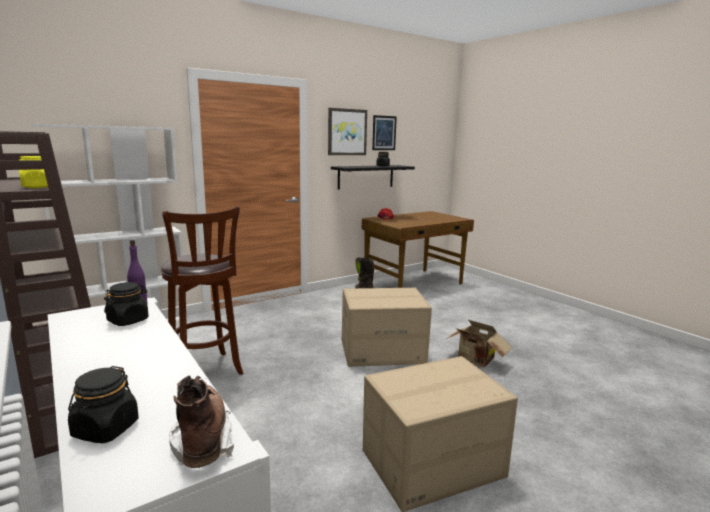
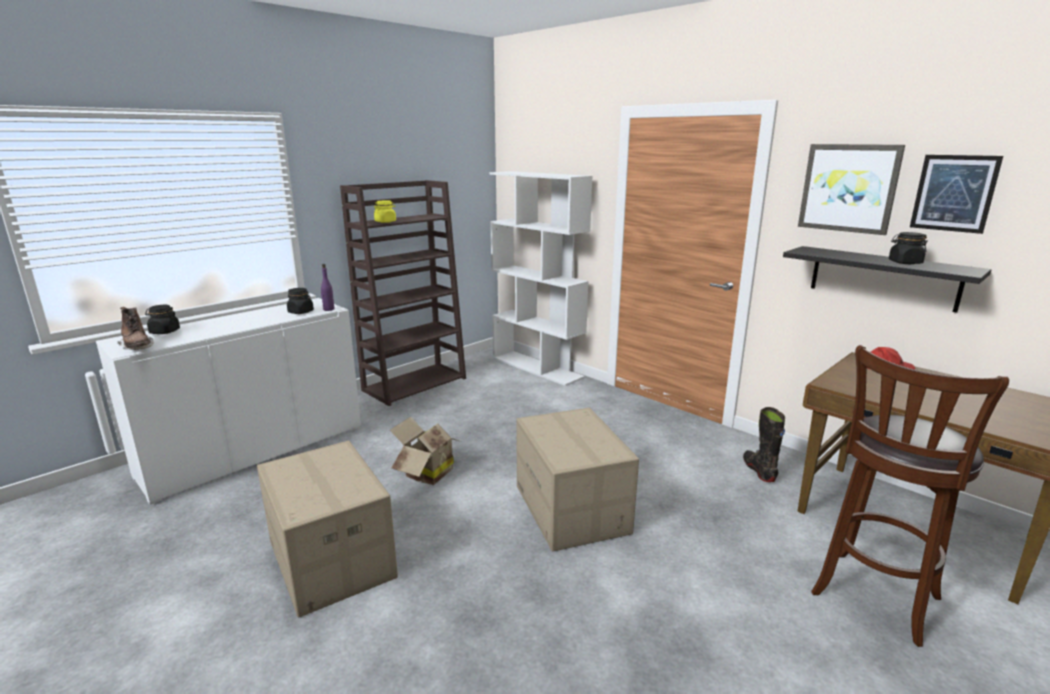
camera: 80 degrees right, 5 degrees up
(202, 440) = (137, 347): brown boot -> brown boot turned 75 degrees clockwise
(206, 373) = (478, 414): brown stool -> brown stool (873, 599)
(475, 361) = (584, 607): cardboard box -> cardboard box (425, 473)

